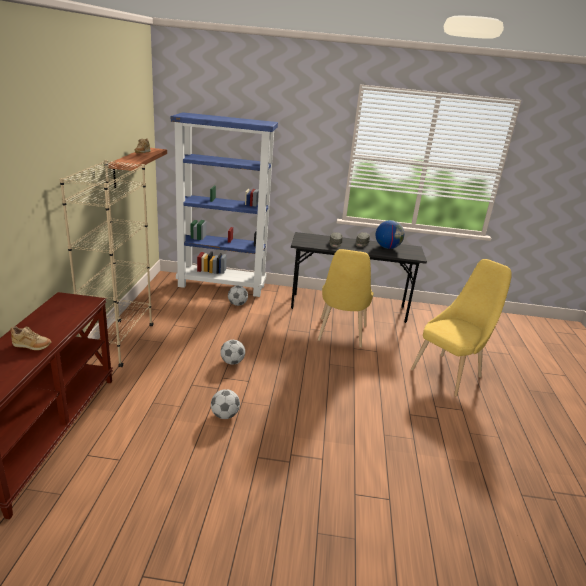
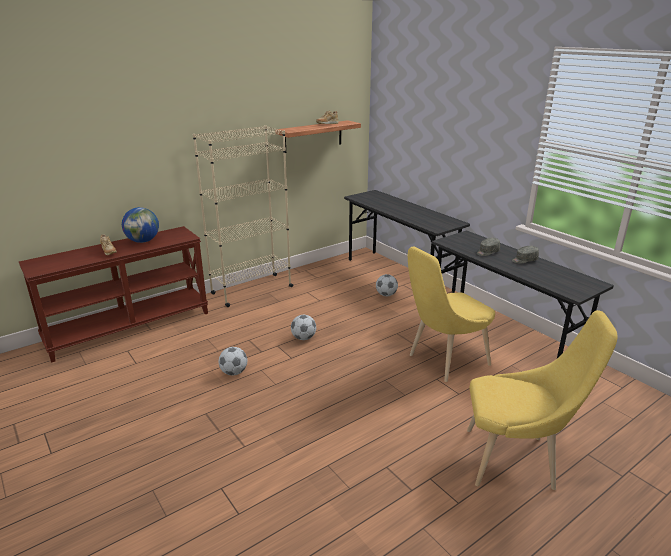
camera: 50 degrees right, 0 degrees up
(222, 286) = (399, 275): blue bookcase -> grey desk
(387, 247) = (553, 273): globe -> globe (143, 241)

